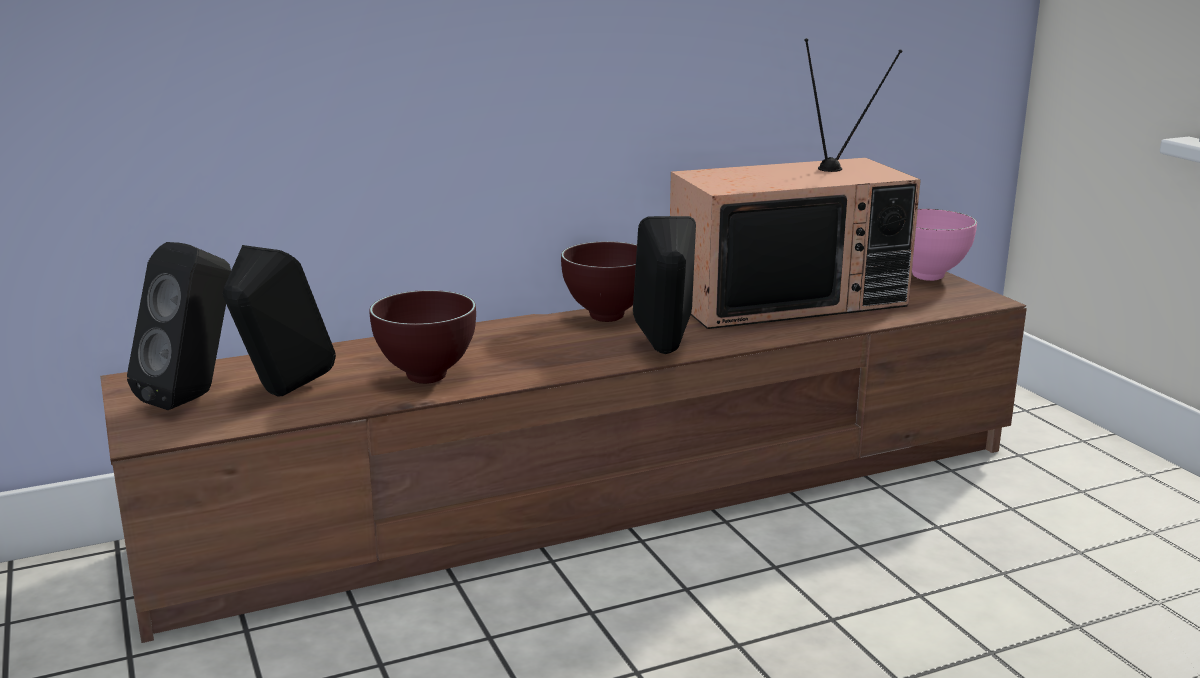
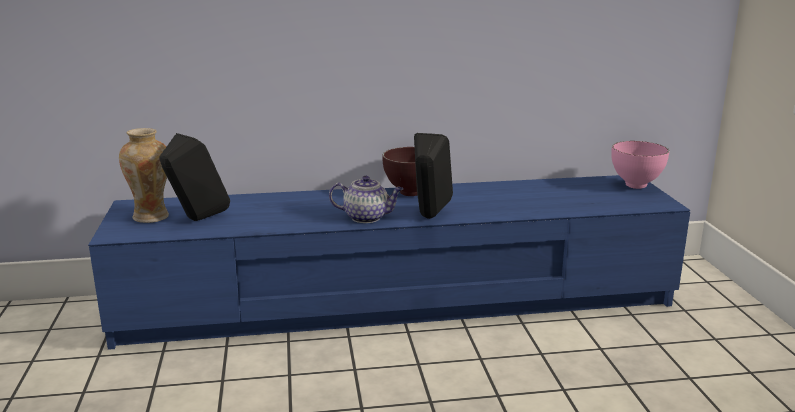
camera: 15 degrees right, 0 degrees up
(195, 397) = (152, 217): black speaker -> vase
(424, 378) = (279, 218): brown bowl -> none
(567, 362) = (367, 217): none -> teapot
(599, 496) = (397, 302): brown tv stand -> blue tv stand
(787, 299) = (531, 192): television -> none

